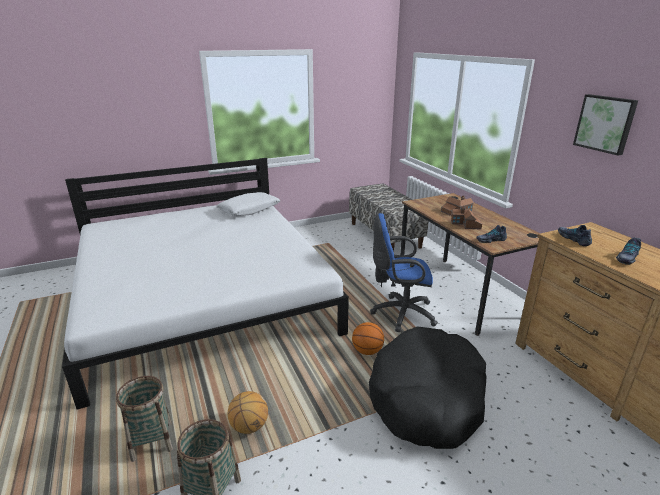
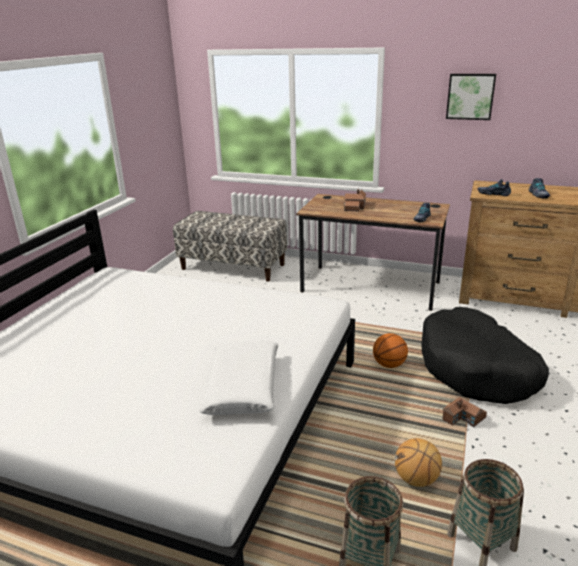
camera: 45 degrees left, 0 degrees up
(249, 210) = (120, 284): white pillow -> white pillow (243, 386)
(400, 313) = (360, 324): blue office chair -> none
(465, 224) = (383, 214): toy house -> toy house (463, 418)

